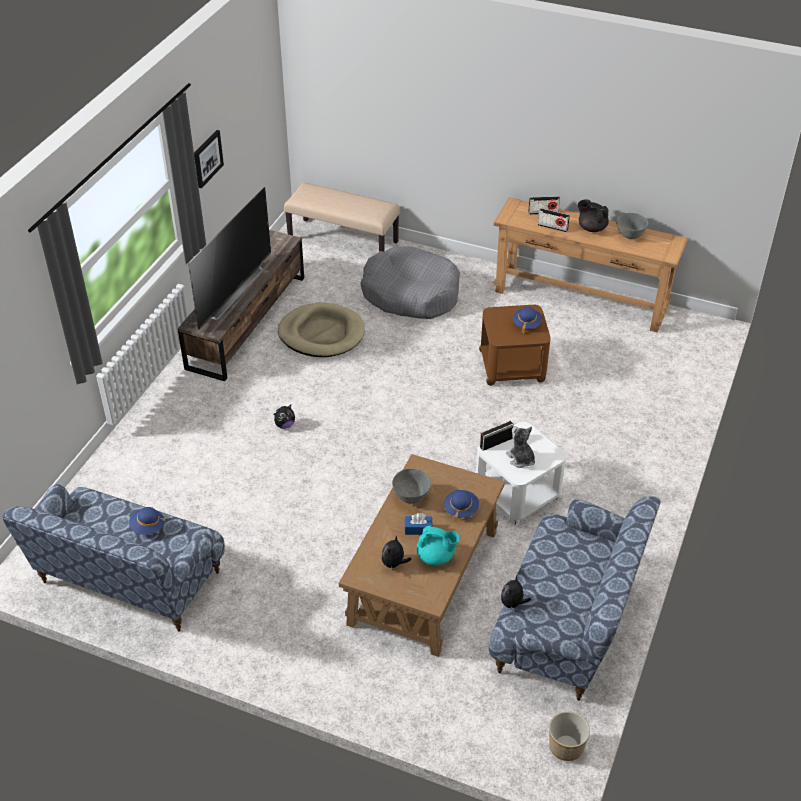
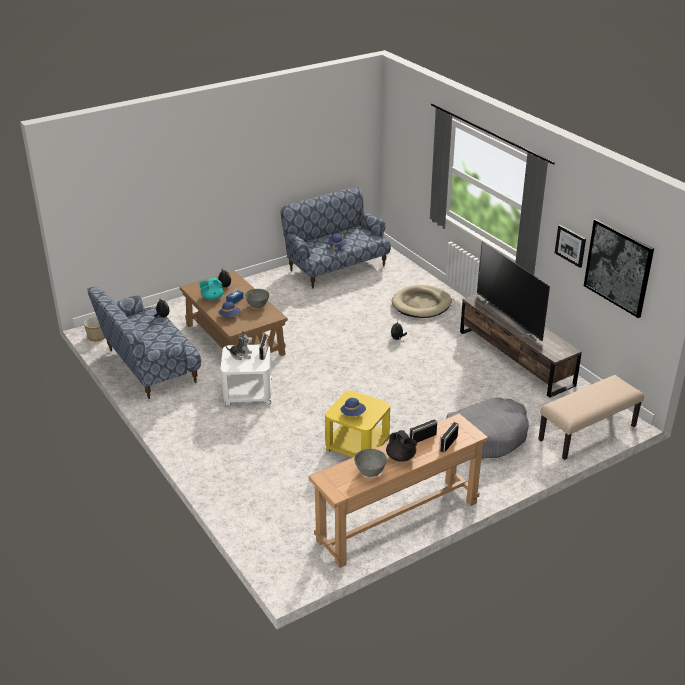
camera: 125 degrees right, 10 degrees down
(244, 115) = (618, 267): none -> picture
(321, 334) = (474, 381): beige dog bed -> beige dog bed (421, 304)
(512, 366) = (357, 446): brown side table -> yellow side table
(591, 228) = (401, 457): black teapot -> black teapot turned 75 degrees clockwise

